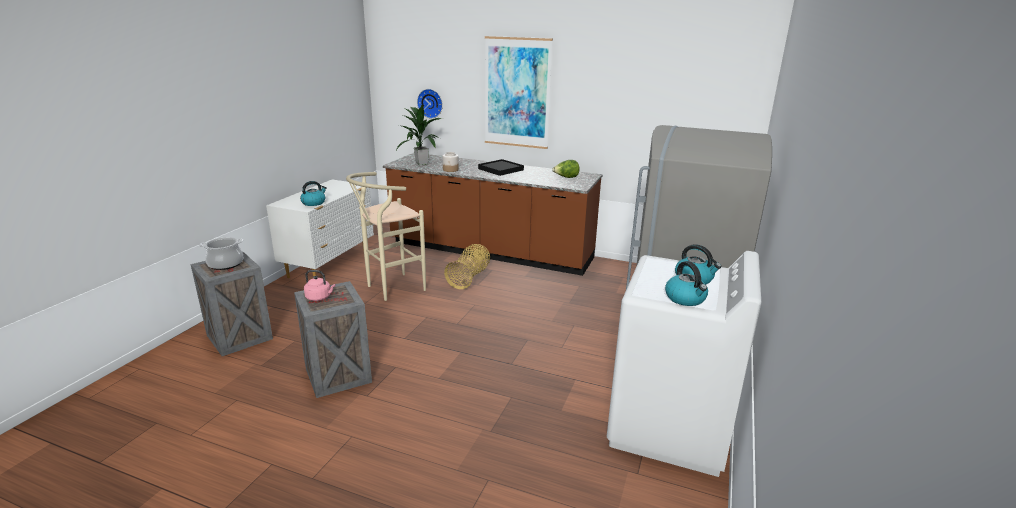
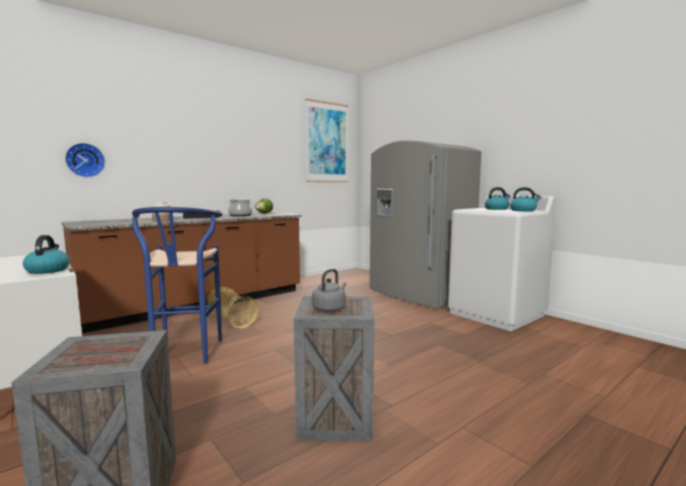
camera: 60 degrees left, 15 degrees down
(226, 264) = (96, 350): cooking pot -> cooking pot (240, 215)
(320, 297) = (330, 309): pink kettle -> grey kettle
(390, 289) = (185, 355): beige stool -> blue stool
(421, 163) = (111, 222): potted plant -> none
(517, 93) = (193, 148): picture -> picture (327, 142)

